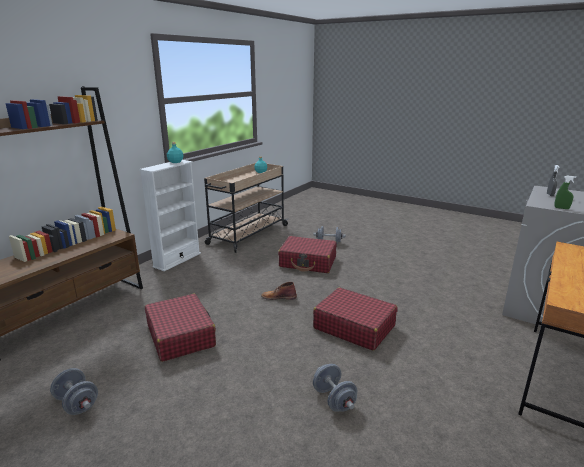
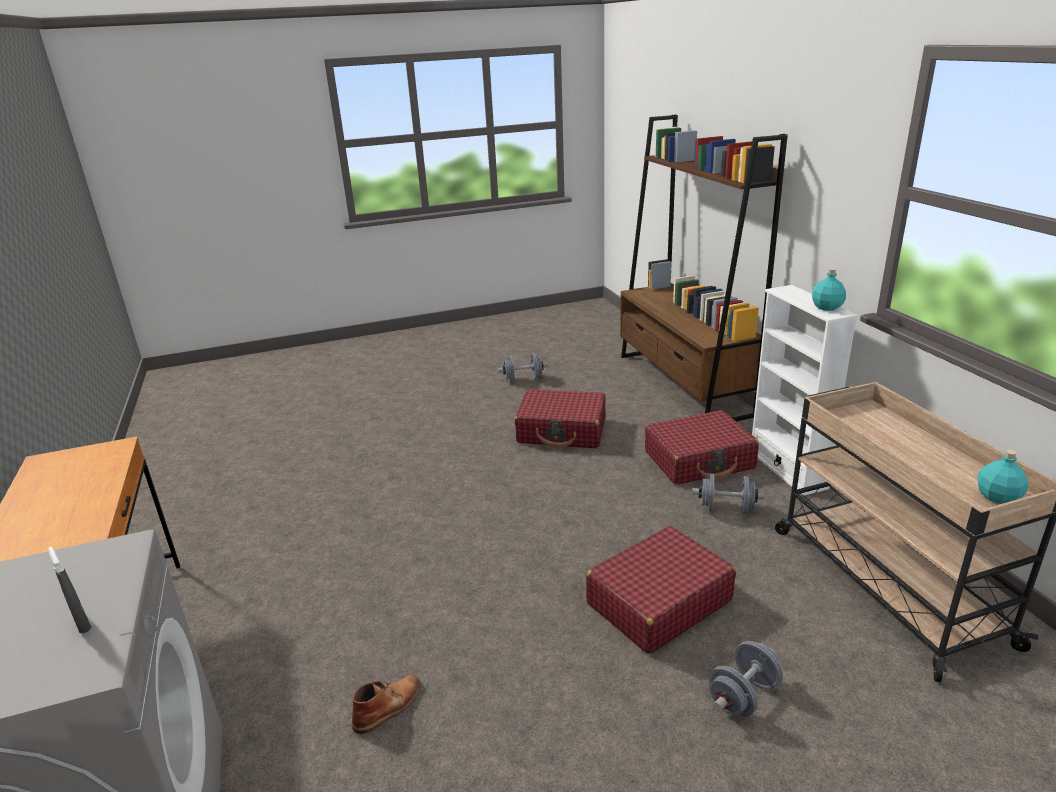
camera: 130 degrees right, 5 degrees up
(278, 297) = (568, 517): brown boot -> brown boot (388, 706)
(334, 399) = (362, 476): grey dumbbell -> grey dumbbell (726, 509)
(354, 327) = (425, 544): red suitcase -> red suitcase (699, 460)
(561, 208) = (72, 557): green spray bottle -> none

